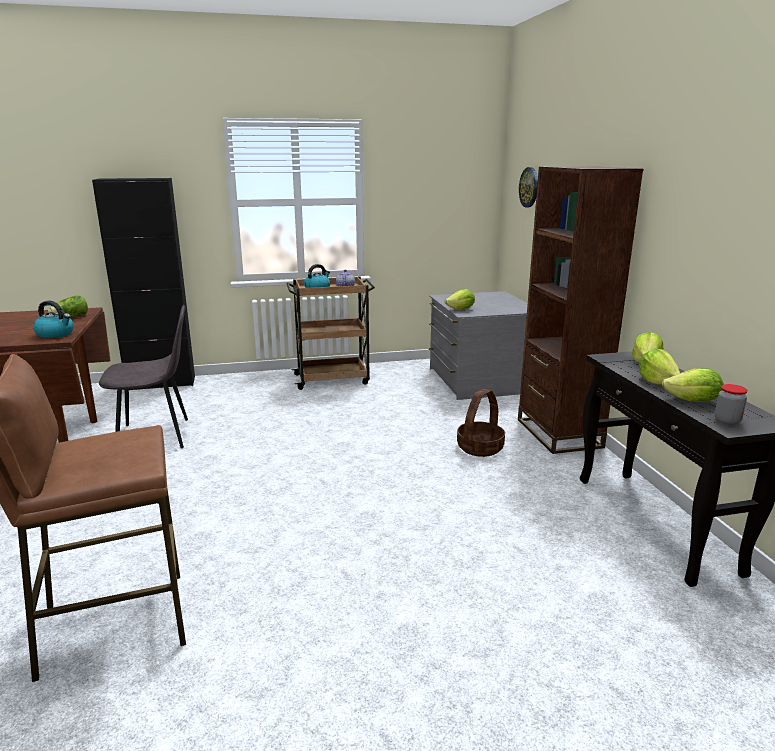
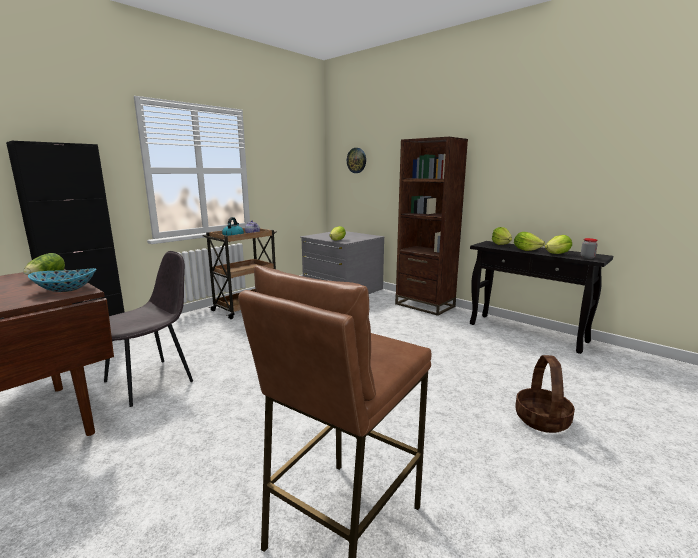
camera: 35 degrees left, 5 degrees down
(56, 334) = (66, 289): kettle -> bowl
(480, 448) = (399, 322): basket -> basket (542, 419)

